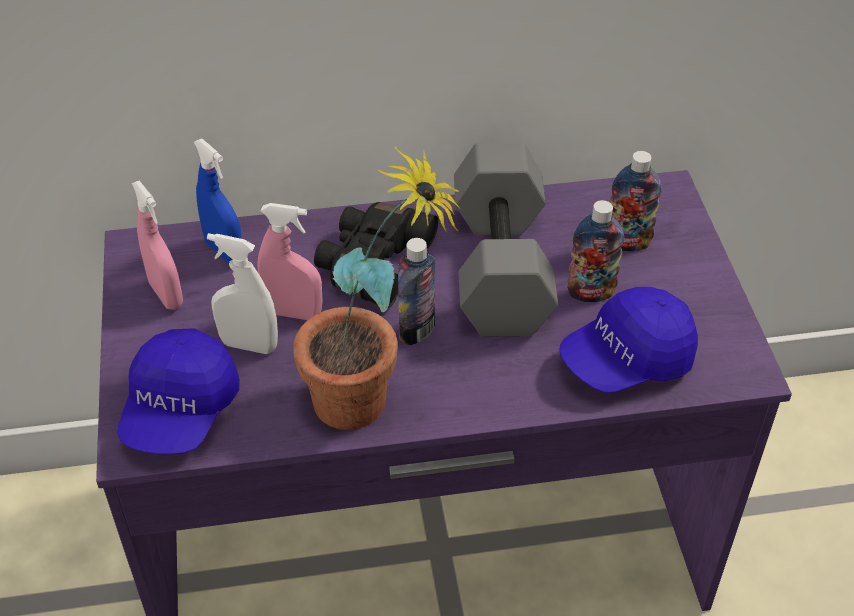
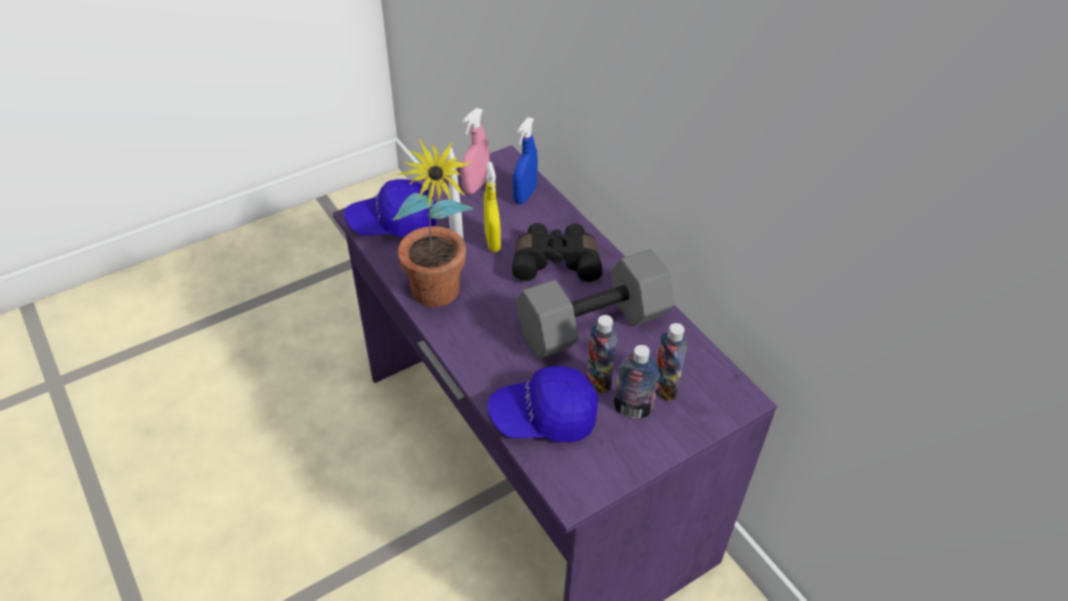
camera: 65 degrees right, 0 degrees up
(293, 313) = (492, 241): pink spray bottle -> yellow spray bottle
(417, 330) = (510, 301): bottle -> bottle (632, 409)
(626, 360) = (544, 417): blue cap -> blue cap turned 45 degrees counterclockwise

